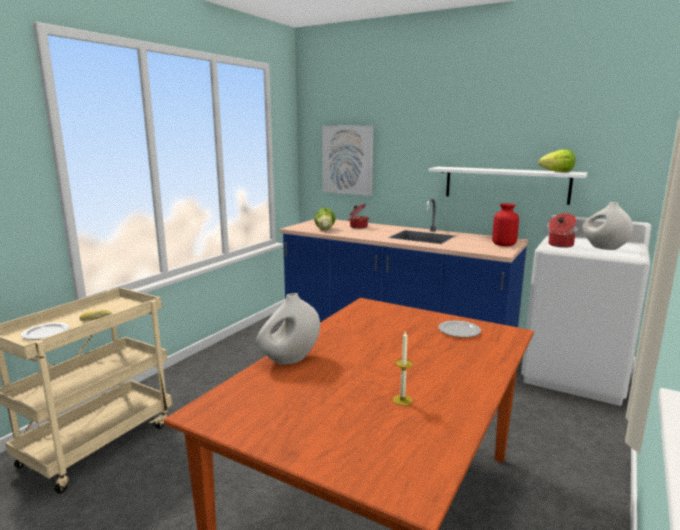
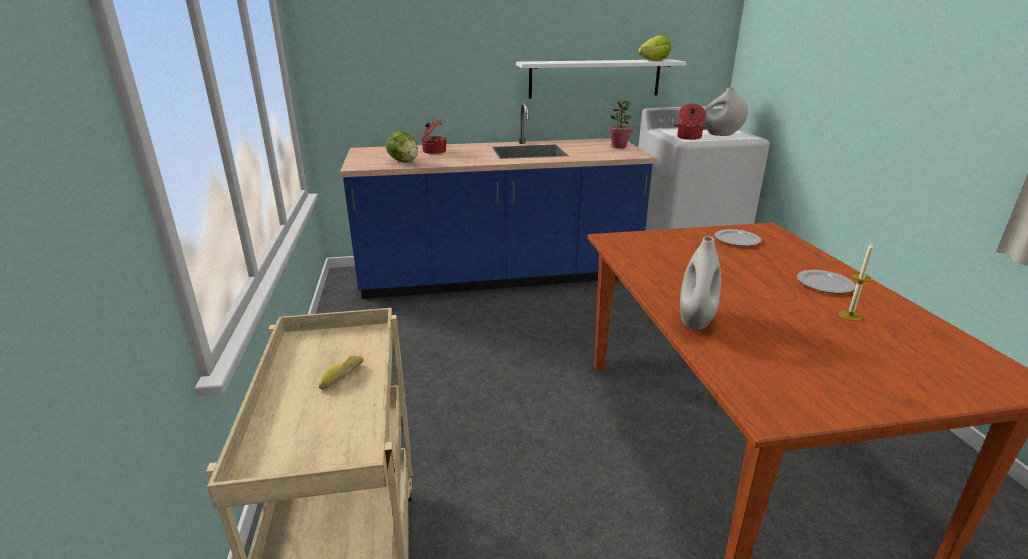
camera: 40 degrees left, 10 degrees up
(47, 333) = (314, 433): plate -> plate (825, 283)
(347, 160) = (386, 58): picture -> none
(503, 244) = (619, 146): red vase -> potted plant

